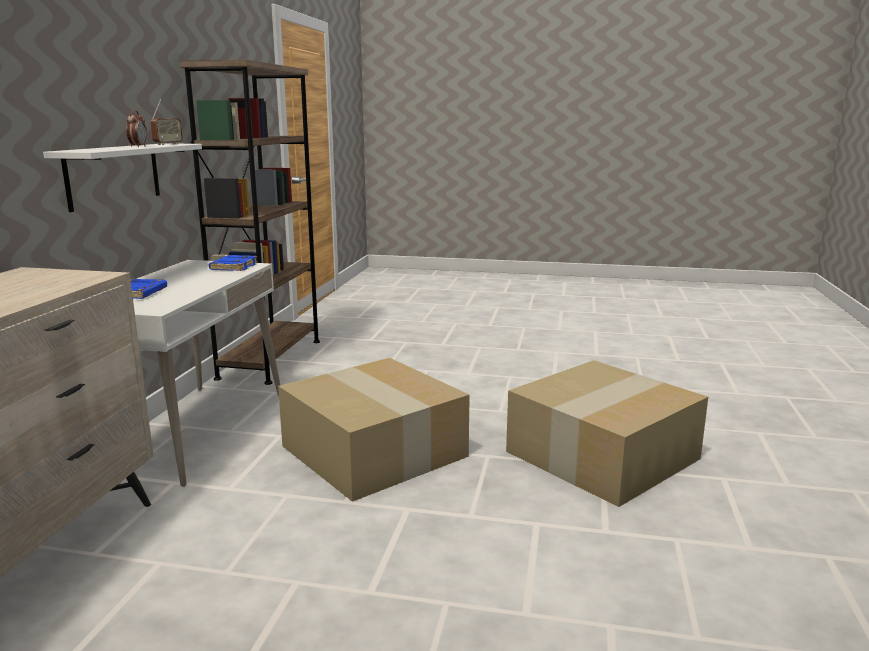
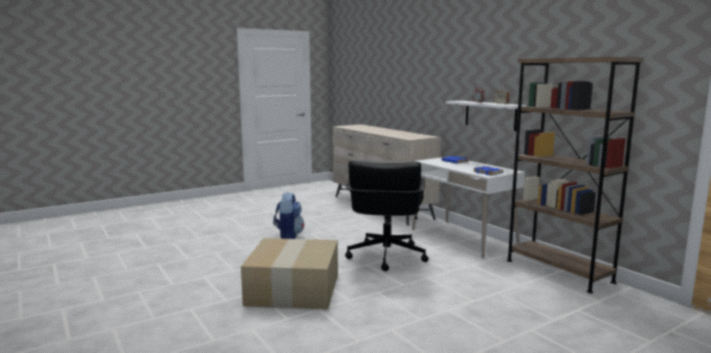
camera: 135 degrees right, 5 degrees down
(377, 451) = (385, 256): cardboard box -> black office chair
(440, 610) = (288, 236): none -> backpack

